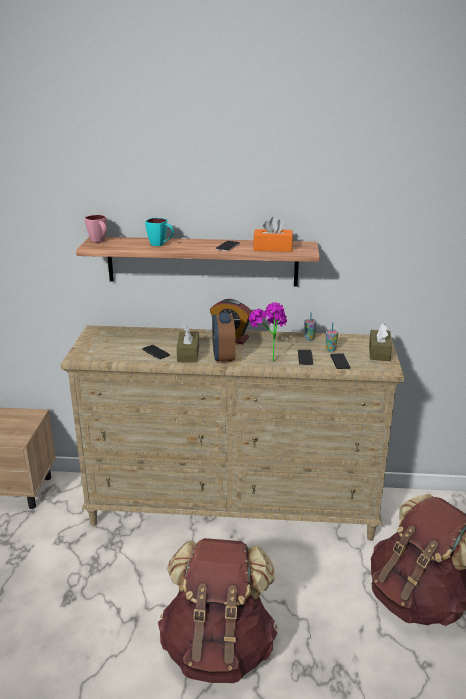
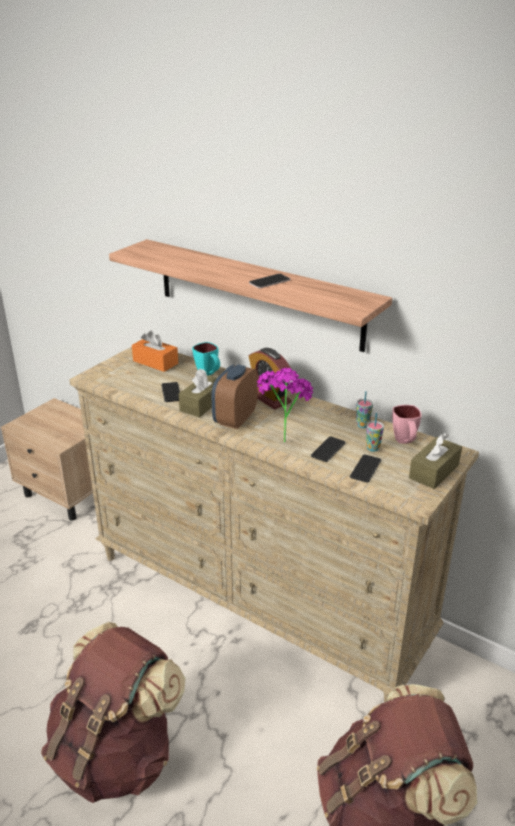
camera: 30 degrees right, 5 degrees up
(99, 241) = (145, 247): pink mug -> pink mug (405, 442)
(161, 244) = (201, 264): turquoise mug -> turquoise mug (209, 374)
(272, 248) = (319, 295): orange tissue box -> orange tissue box (155, 362)

